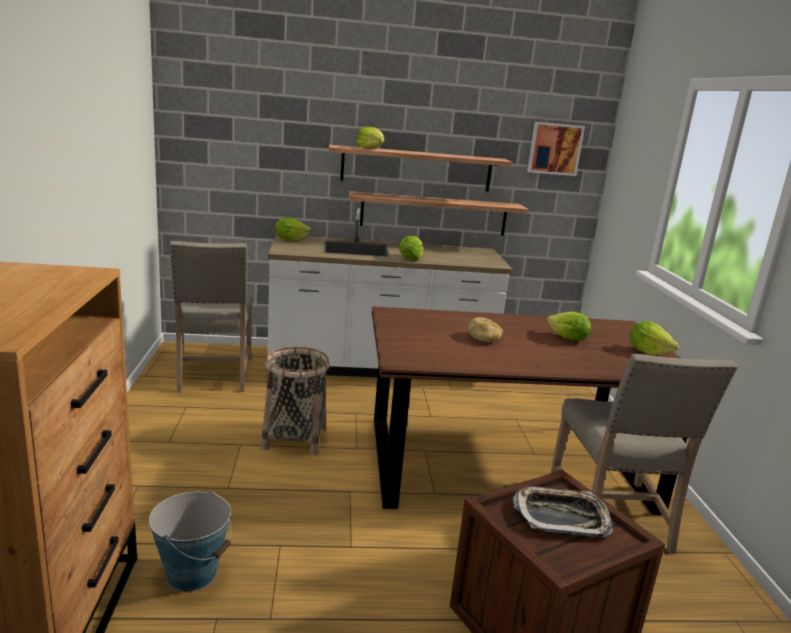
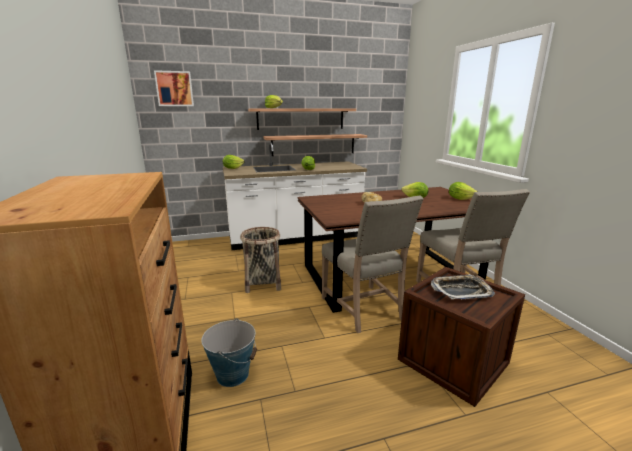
camera: 10 degrees left, 0 degrees up
(213, 375) = (198, 257): beige chair -> beige chair (364, 309)
(554, 148) = (375, 100): picture -> picture (174, 89)

